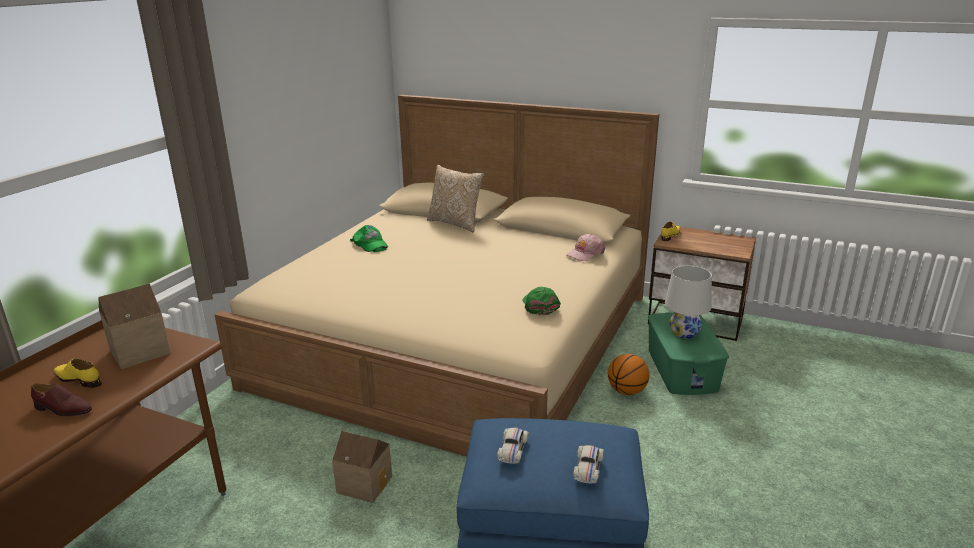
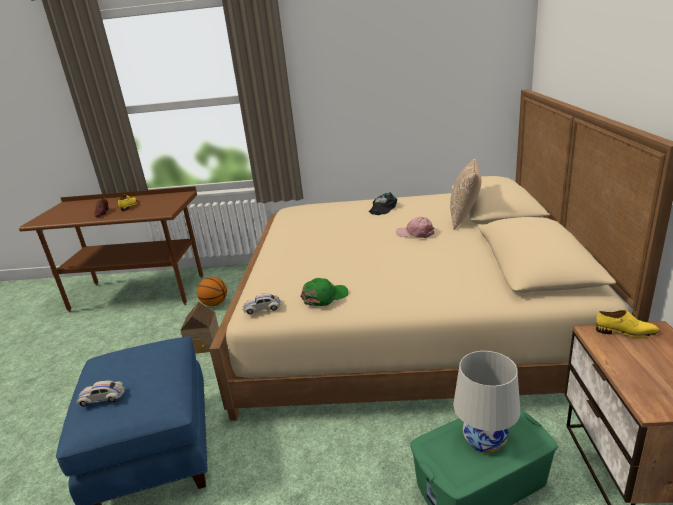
camera: 70 degrees right, 0 degrees up
(138, 351) = (158, 205): toy house -> none
(370, 244) = (382, 208): green cap -> black cap
(512, 450) = (128, 356): white toy car -> white toy car (262, 308)
(585, 253) = (472, 288): pink cap -> pink cap (415, 233)
(627, 391) = (396, 444): basketball -> basketball (215, 304)

